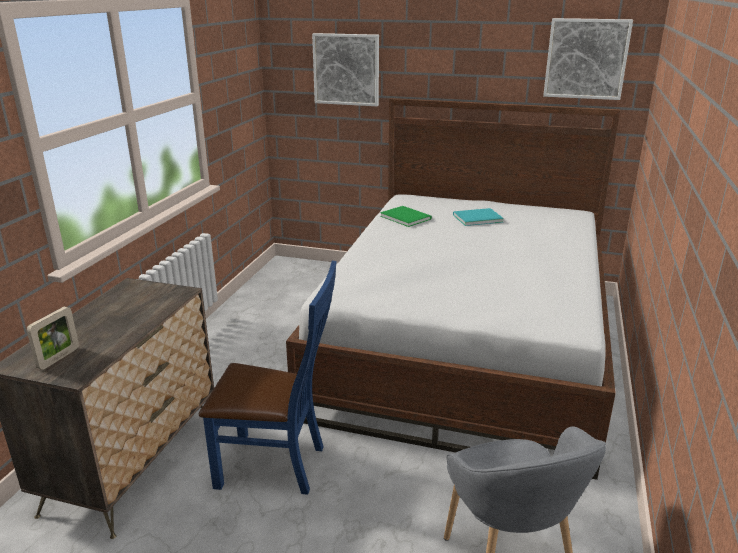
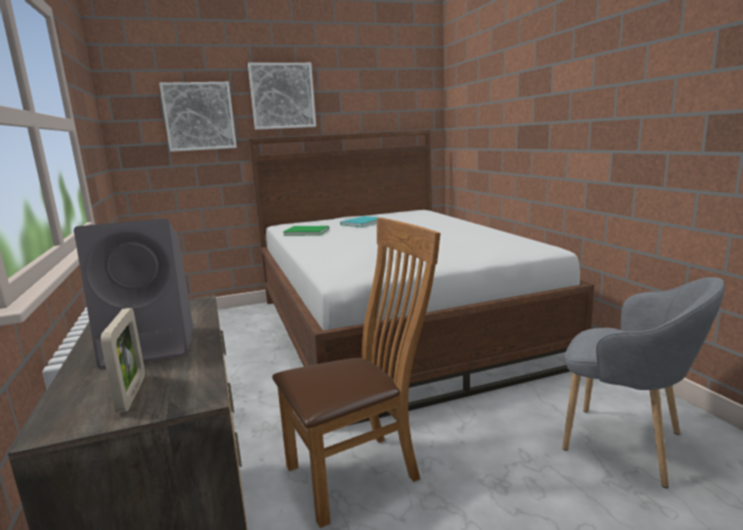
camera: 35 degrees left, 10 degrees down
(111, 323) = (153, 345): none -> grey speaker
(278, 465) = (360, 471): blue chair -> brown chair
(586, 59) = (399, 94): picture -> picture (282, 96)

